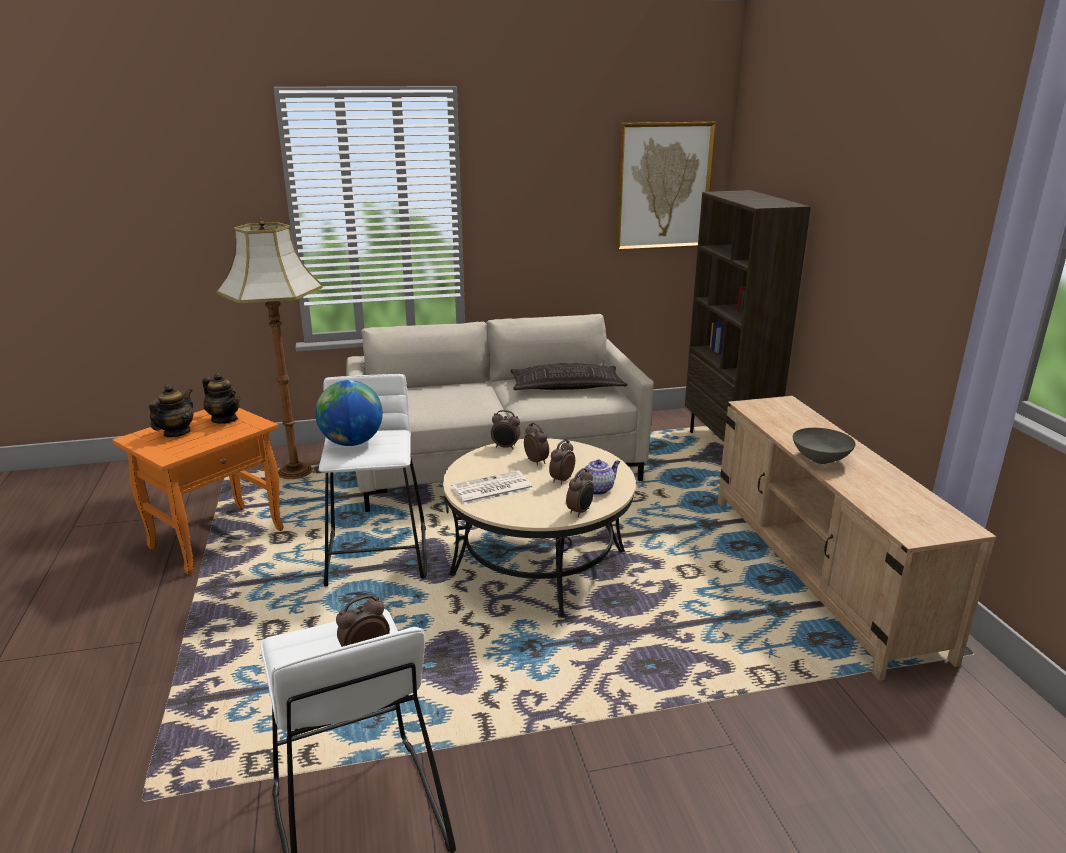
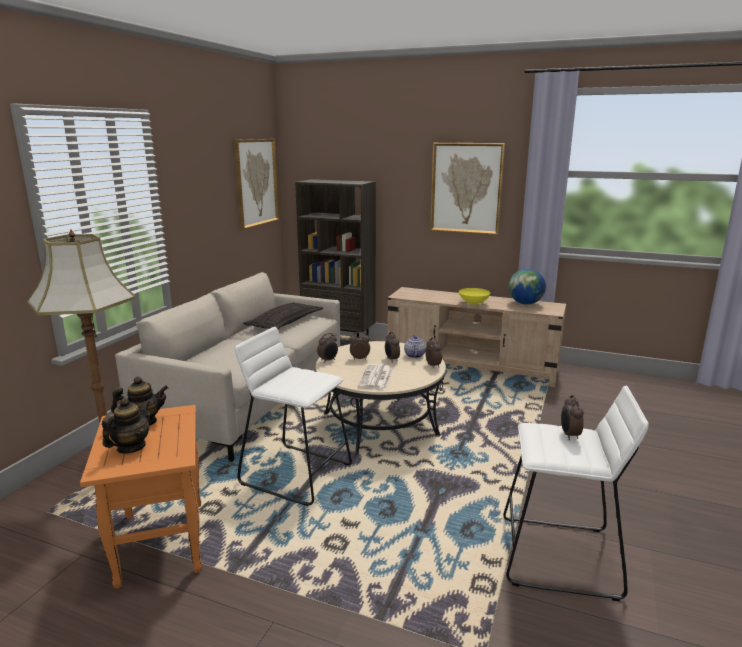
camera: 55 degrees left, 5 degrees down
(176, 433) = (131, 447): teapot -> teapot turned 60 degrees clockwise
(352, 443) = (289, 384): globe -> globe (525, 303)
(819, 459) = (473, 303): grey bowl -> yellow bowl
(918, 243) = (466, 188): none -> picture

